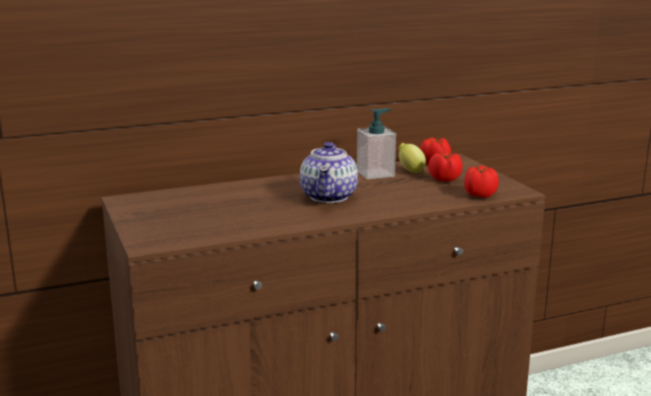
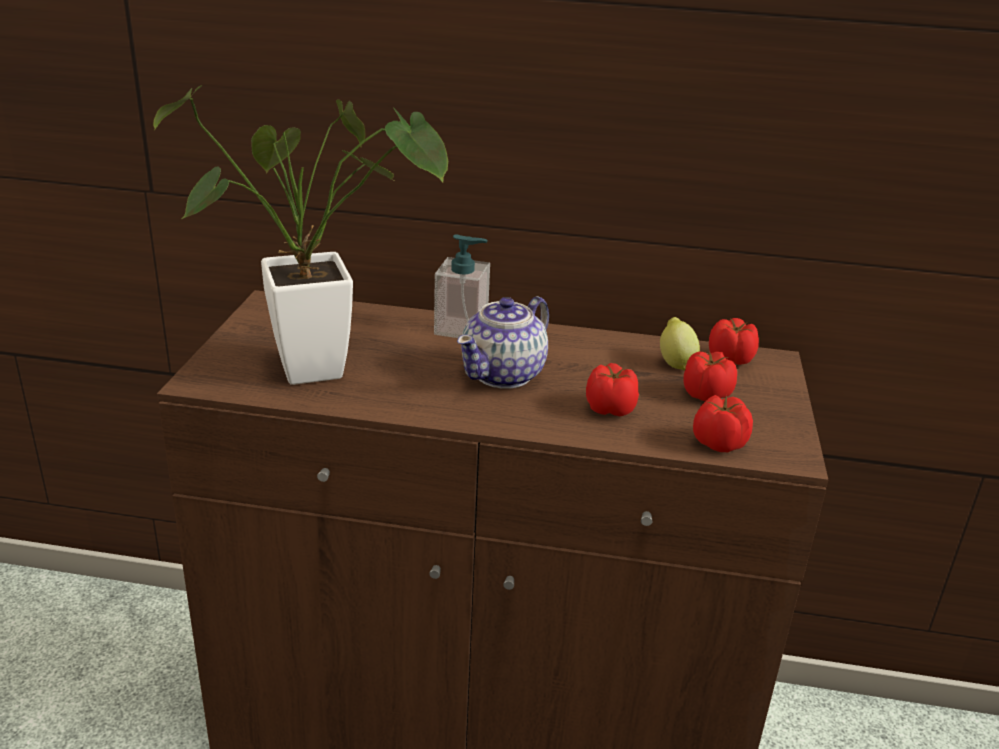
camera: 30 degrees right, 10 degrees up
(222, 219) = (329, 368): none -> potted plant
(375, 173) = (619, 353): soap dispenser -> soap dispenser (461, 328)
(407, 196) = (610, 408): none -> tomato

